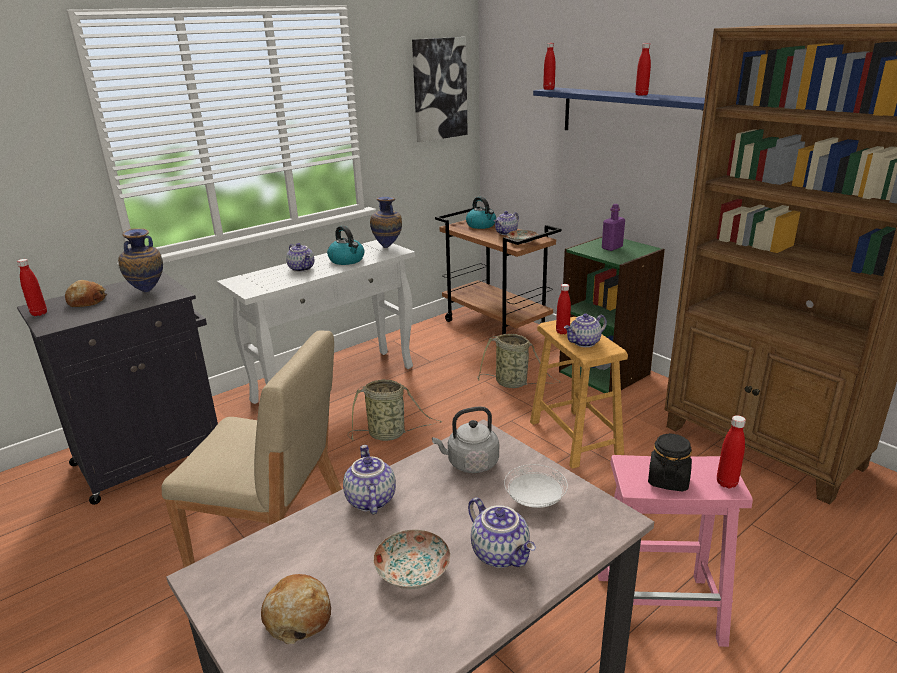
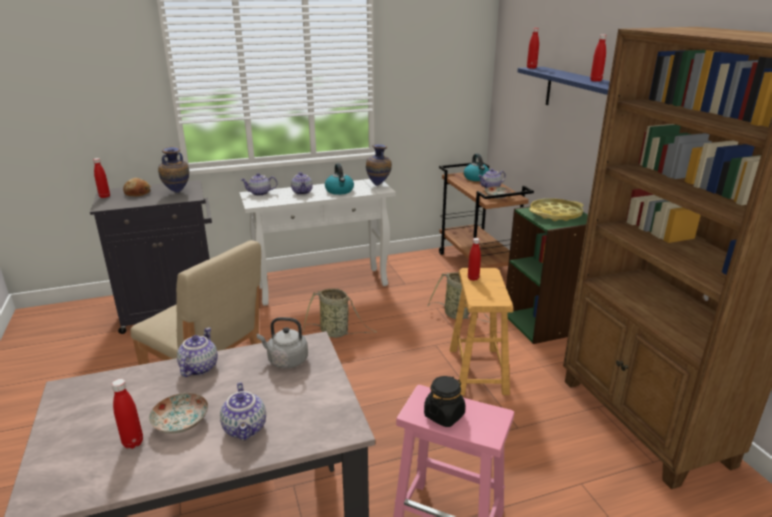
camera: 20 degrees right, 0 degrees up
(298, 616) = (91, 428): bread -> none
(439, 89) = (453, 60): picture -> none
(534, 500) = (304, 398): white plate -> none
(584, 343) = (483, 291): teapot -> teapot (260, 193)
(612, 248) = (555, 214): purple bottle -> yellow tray
(726, 483) = (489, 431): red bottle -> red bottle (133, 442)

